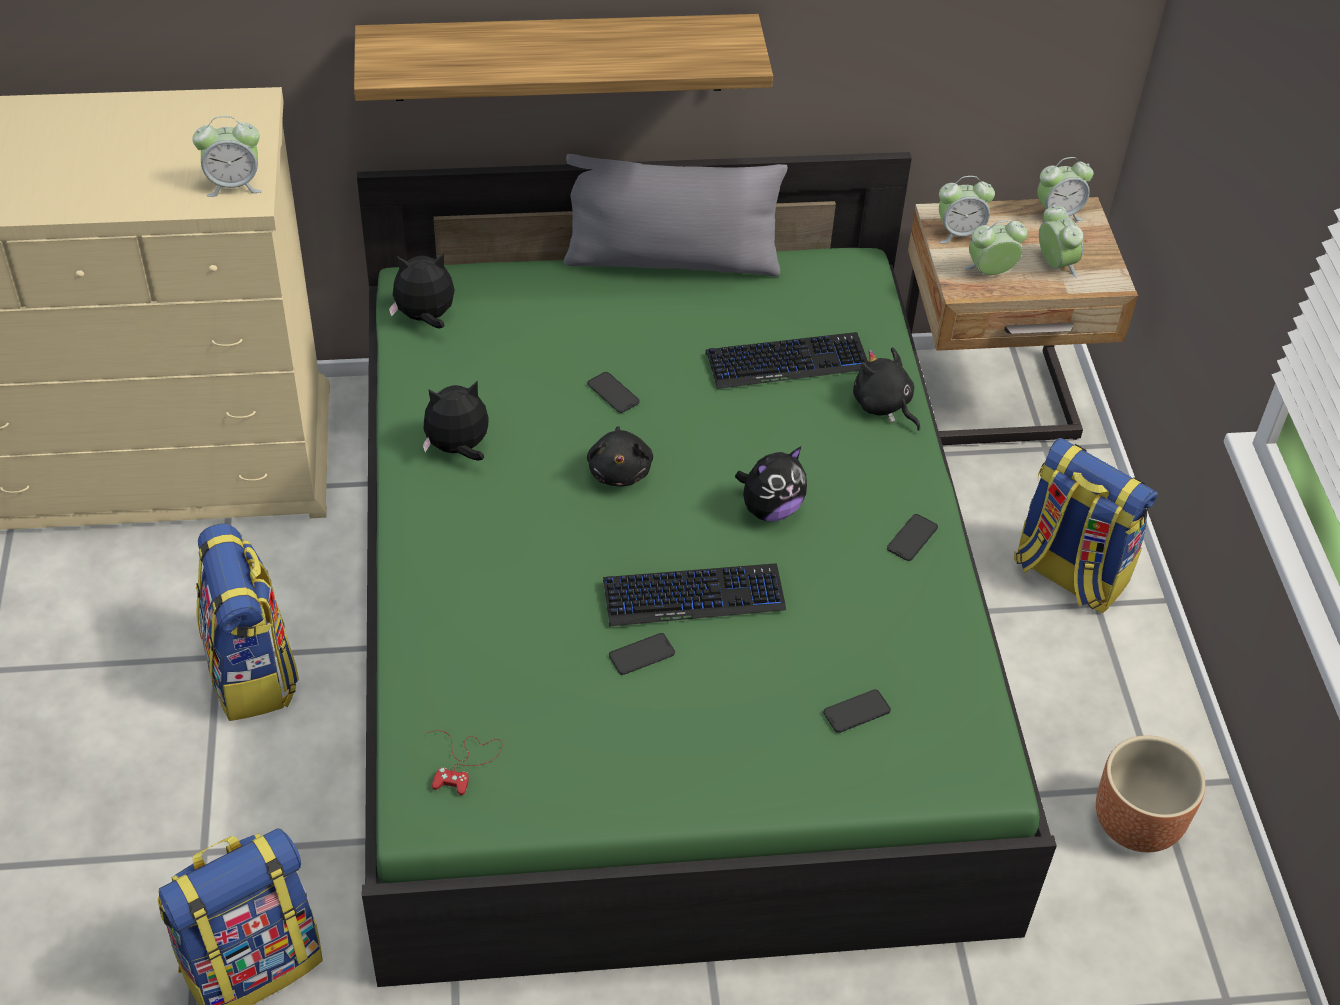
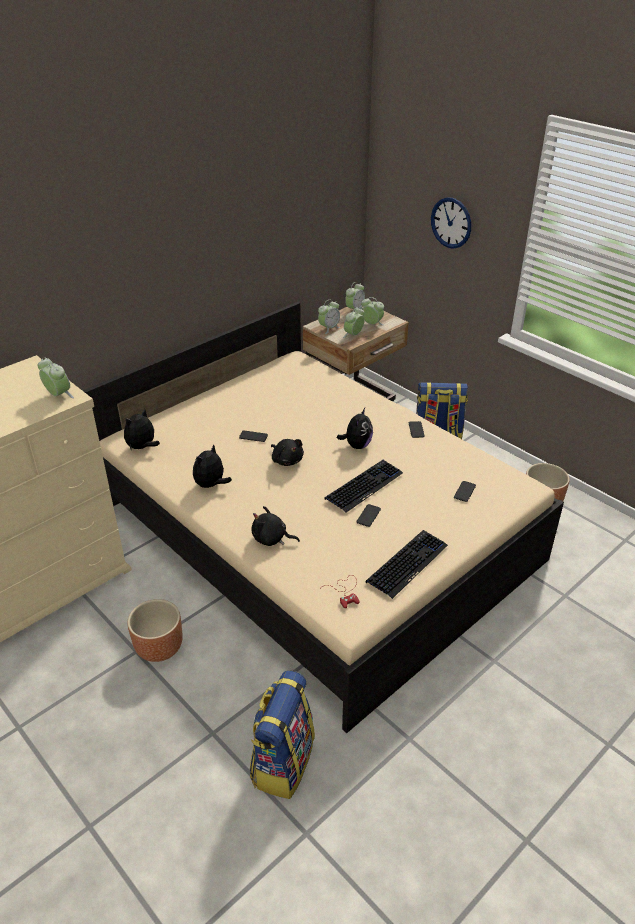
camera: 35 degrees left, 10 degrees down
(234, 185) = (58, 395): alarm clock -> alarm clock turned 90 degrees counterclockwise
(252, 672) = (160, 647): backpack -> brown planter
(559, 57) = (156, 299): shelf -> none
(662, 626) = (316, 533): green bed -> beige bed
(672, 261) = (224, 385): grey pillow -> none
(787, 362) = (307, 397): keyboard -> keyboard (407, 564)
(883, 406) = (357, 395): black plush toy -> black plush toy (271, 539)
(1248, 133) = (451, 223): none -> wall clock

